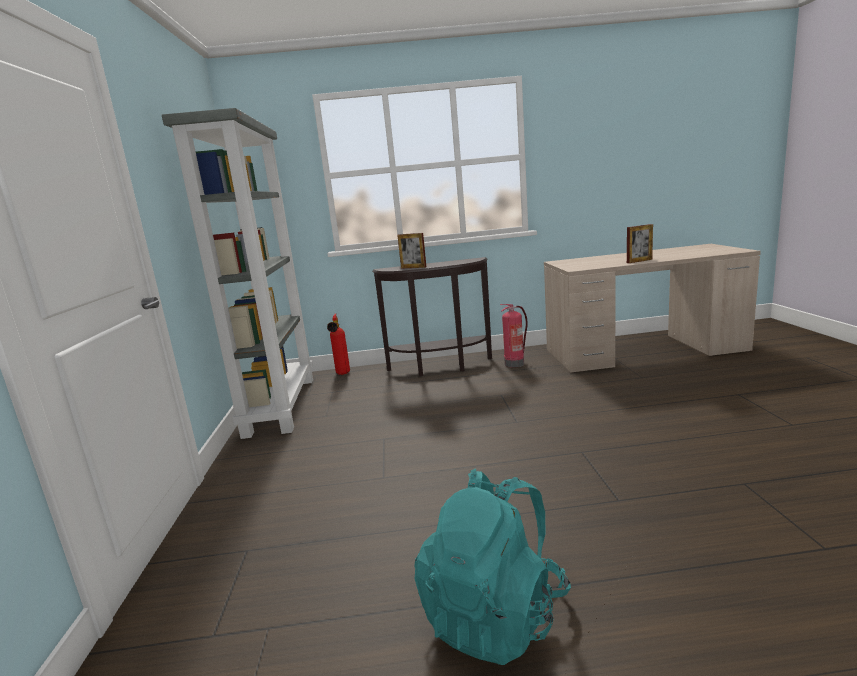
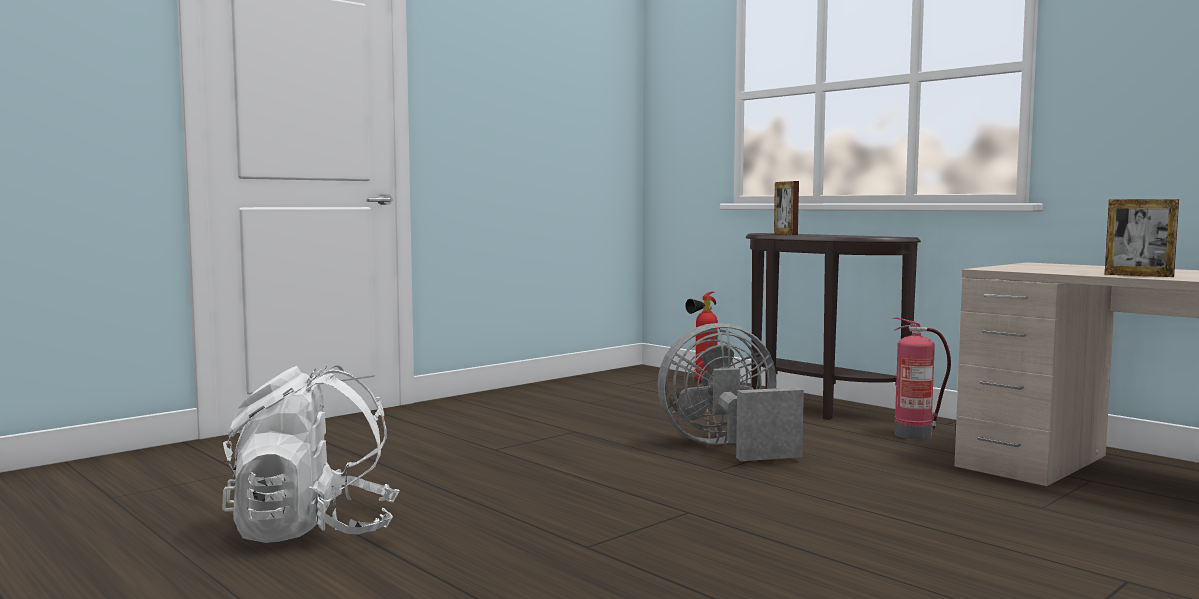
camera: 50 degrees right, 10 degrees down
(280, 405) = (584, 384): grey bookcase -> none
(479, 407) = (726, 447): none -> grey fan
(495, 615) = (314, 531): turquoise backpack -> white backpack

